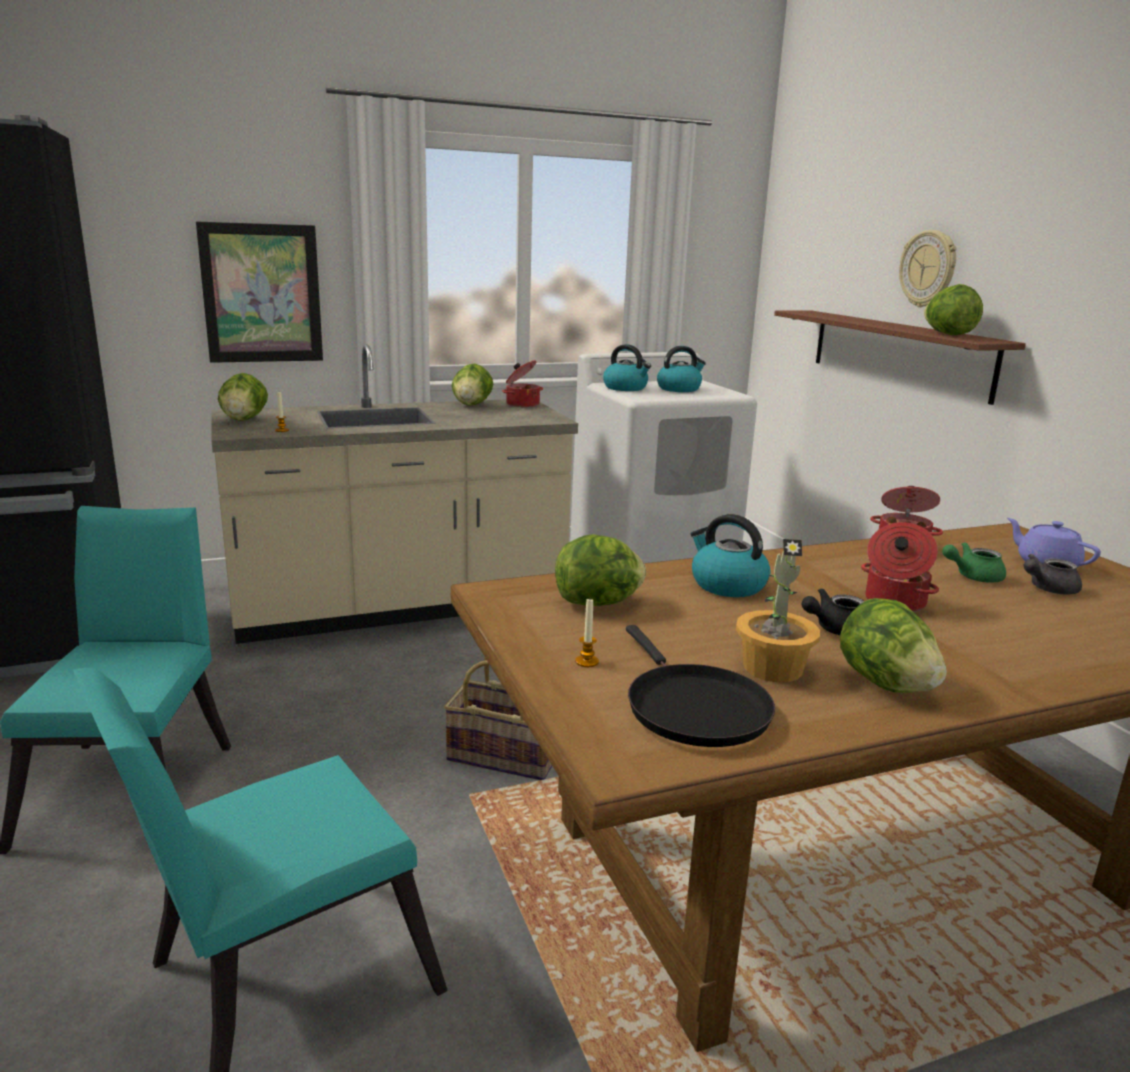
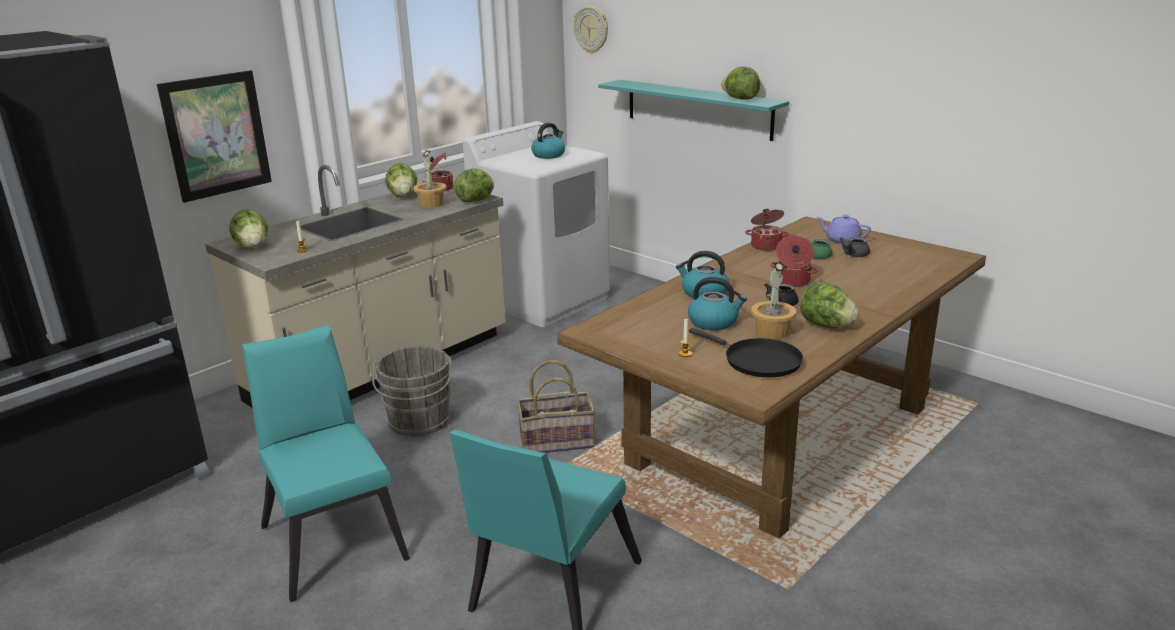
camera: 25 degrees left, 5 degrees up
(372, 679) = (419, 423): none -> grey bucket
(489, 415) = (431, 204): none -> potted plant
(599, 603) = (652, 321): lettuce -> lettuce (476, 200)
(626, 388) = (512, 161): kettle -> kettle (714, 322)
(898, 353) = (698, 109): brown shelf -> turquoise shelf
(928, 269) = (712, 52): wall clock -> wall clock (592, 29)

